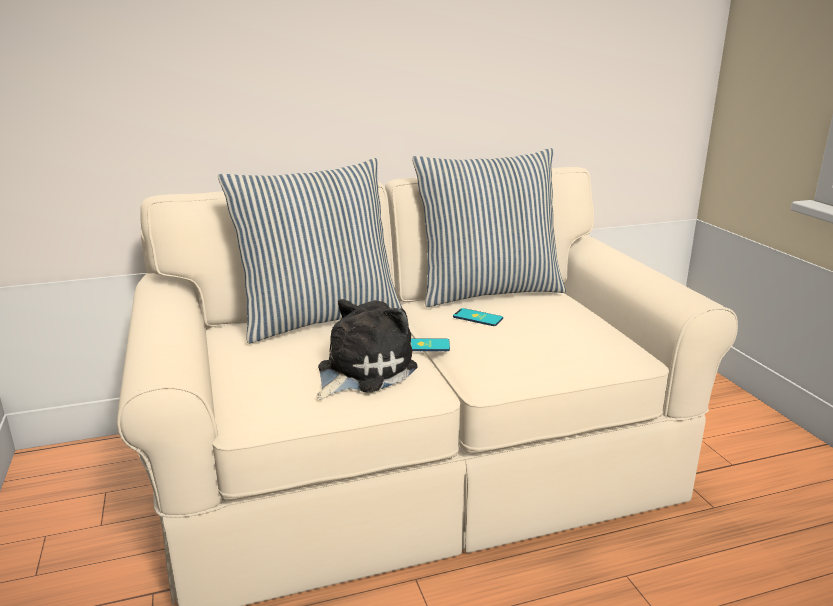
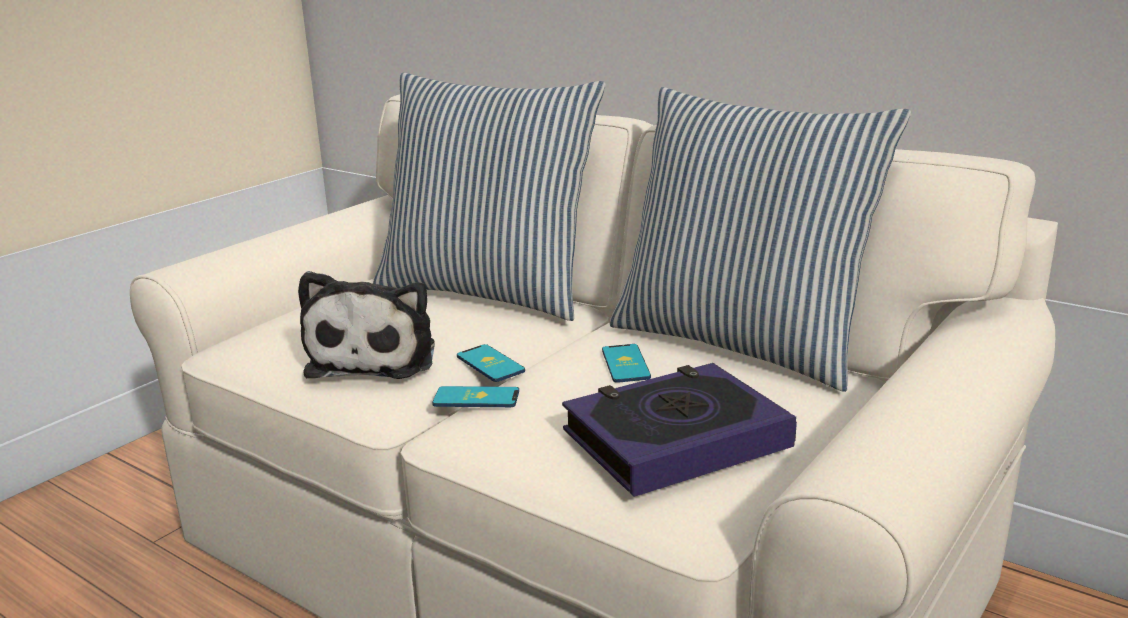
camera: 55 degrees right, 0 degrees up
(361, 371) = (376, 357): plush toy -> plush toy turned 90 degrees clockwise
(462, 360) = (476, 398): none -> phone
(571, 333) = (675, 439): none -> book

